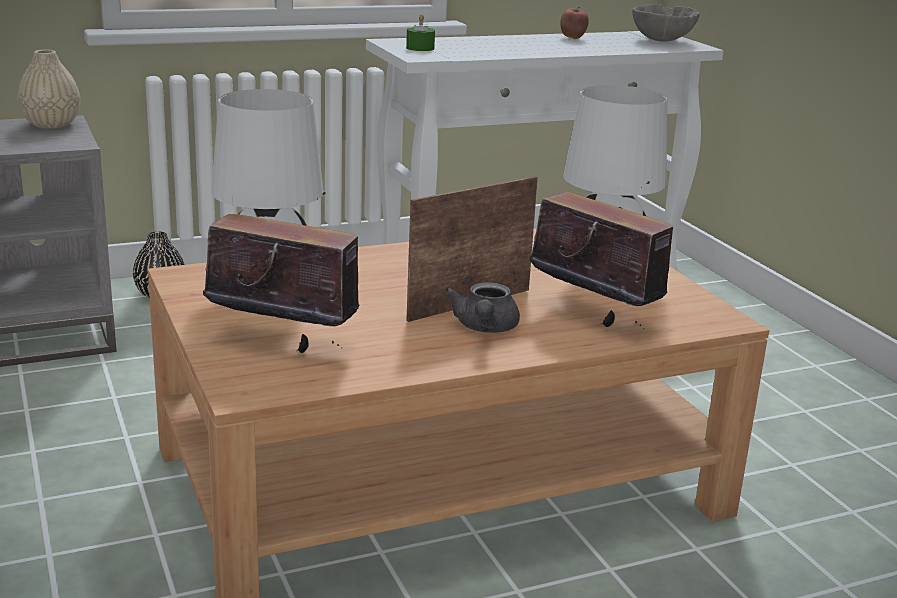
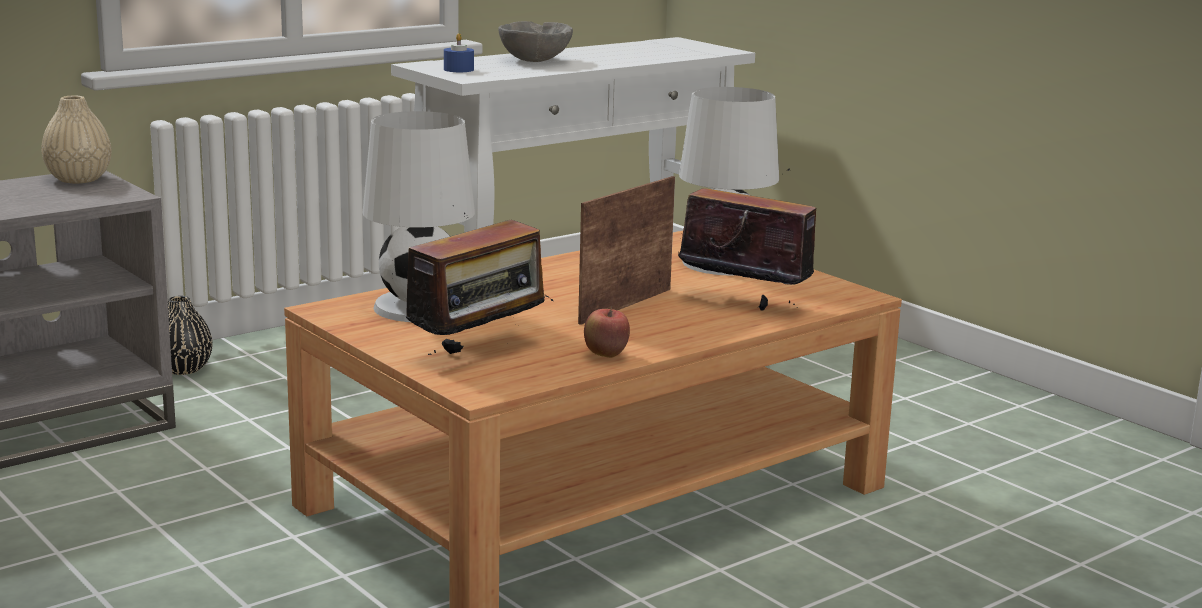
camera: 15 degrees left, 5 degrees down
(283, 342) = (479, 351): radio -> radio turned 135 degrees clockwise
(420, 48) = (458, 69): green candle -> blue candle
(484, 328) = (654, 322): grey teapot -> none
(572, 38) = (599, 50): apple -> apple (606, 356)
(662, 40) = (689, 47): grey bowl -> grey bowl (535, 61)

